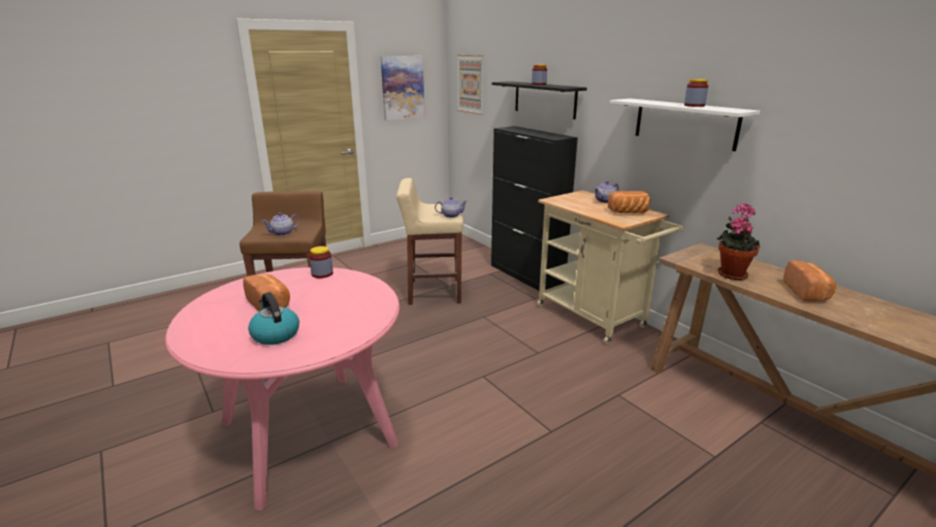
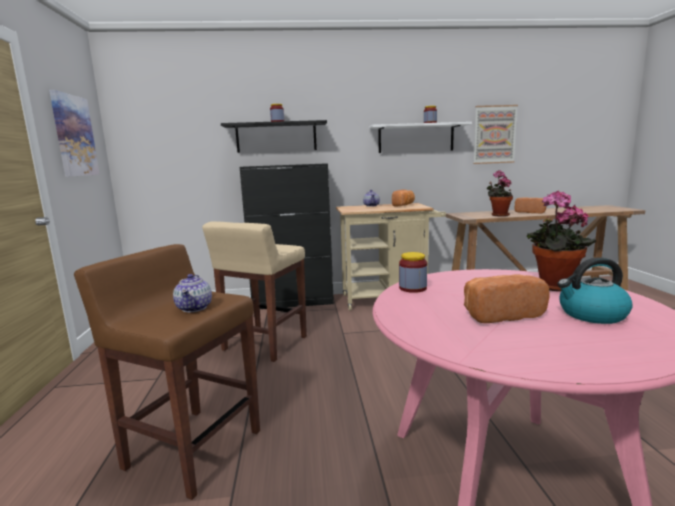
camera: 60 degrees left, 10 degrees down
(345, 320) = (553, 287): none -> potted plant
(451, 215) = (283, 246): teapot -> none
(471, 84) = (156, 133): picture -> picture (494, 134)

